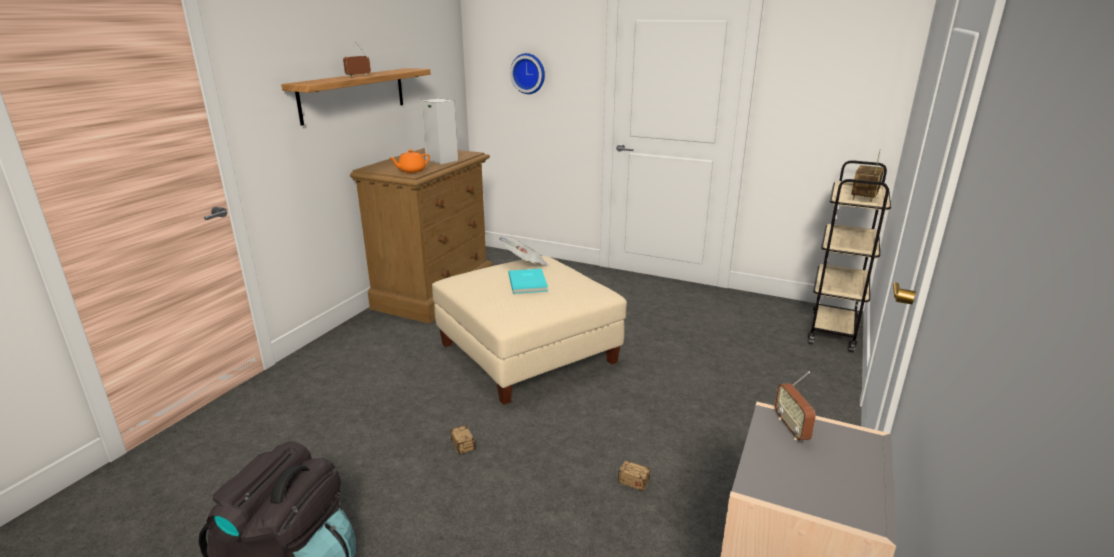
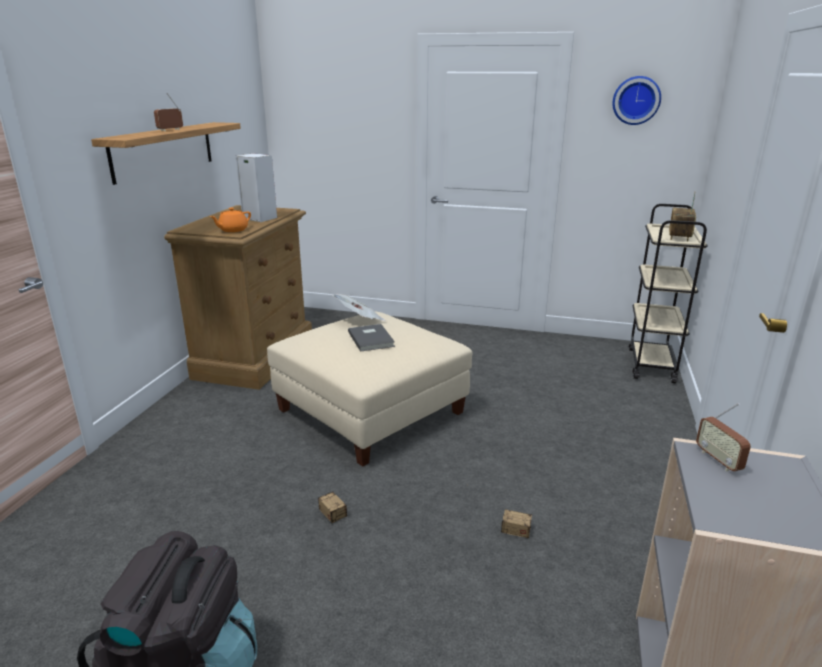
camera: 10 degrees left, 0 degrees up
(529, 73) = (336, 127): wall clock -> wall clock (636, 100)
(529, 282) = (372, 339): turquoise book -> grey book

